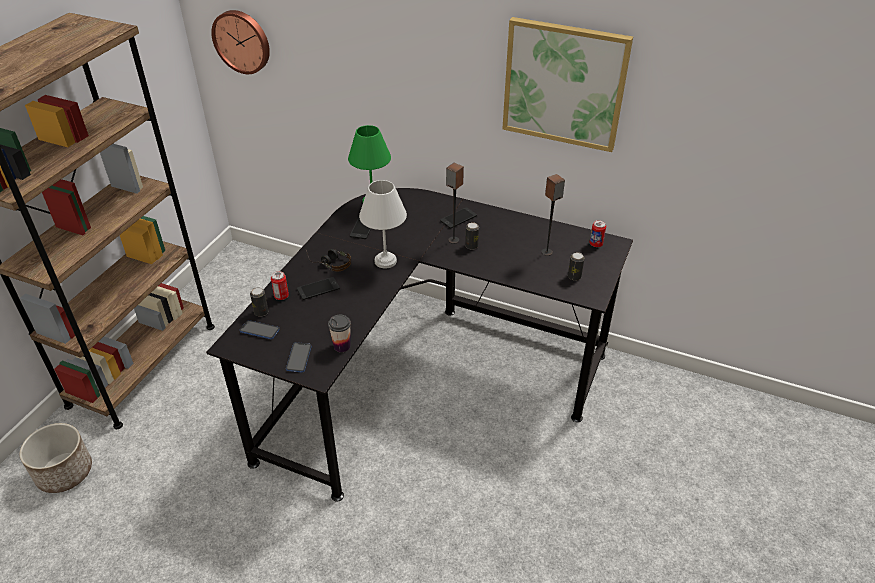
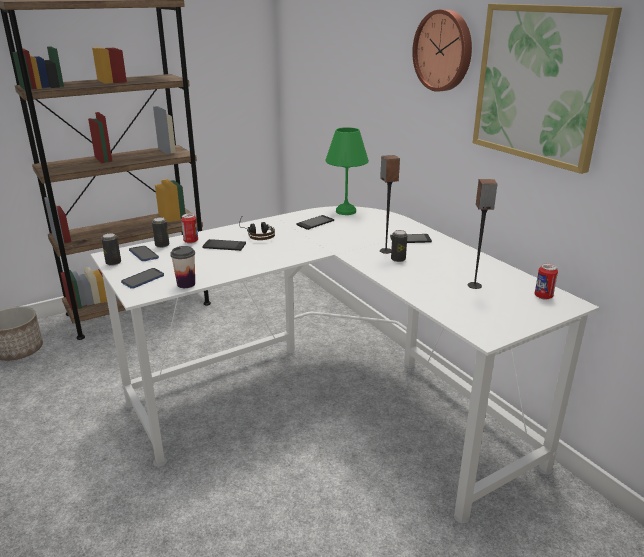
camera: 35 degrees right, 15 degrees down
(242, 41) = (304, 64): wall clock -> wall clock (444, 51)
(385, 260) = (304, 246): white table lamp -> none
(422, 376) = (332, 404): black desk -> white desk
(574, 276) = (483, 312): can -> can (113, 263)

